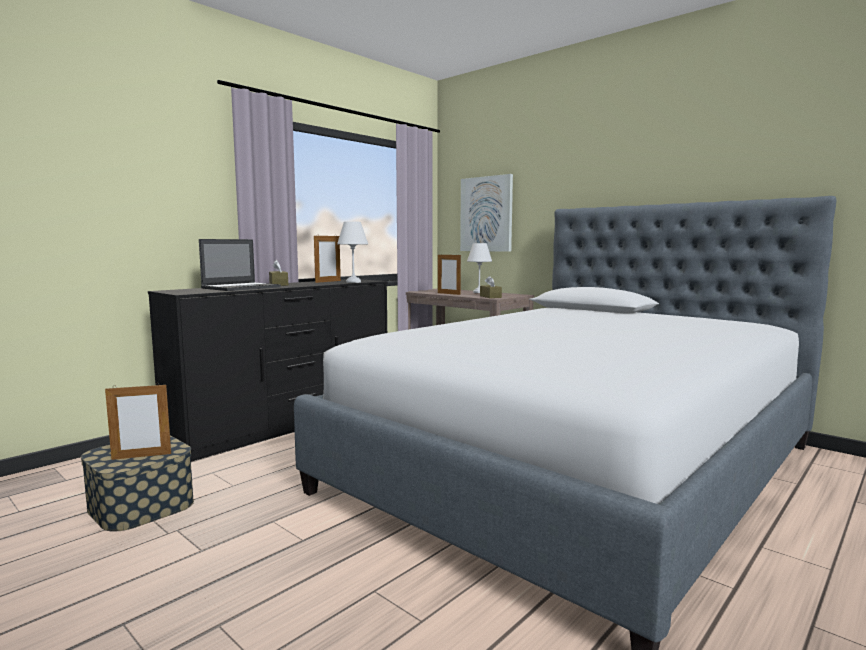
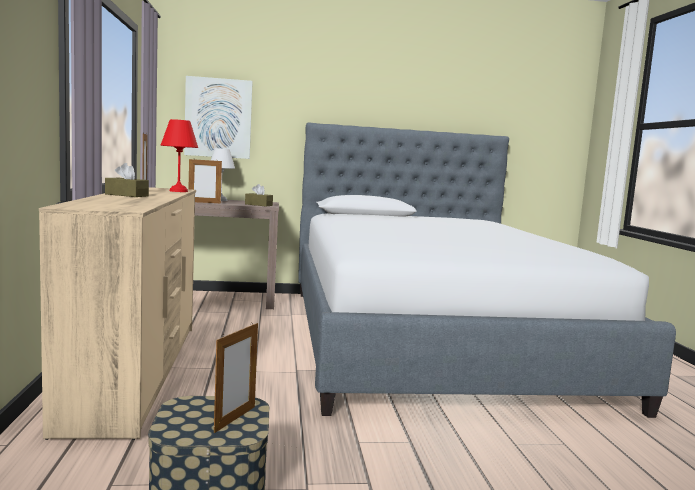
camera: 50 degrees left, 0 degrees up
(242, 287) = (125, 200): laptop -> none
(288, 424) = (137, 371): black dresser -> beige dresser
(353, 282) = (177, 191): white table lamp -> red table lamp

